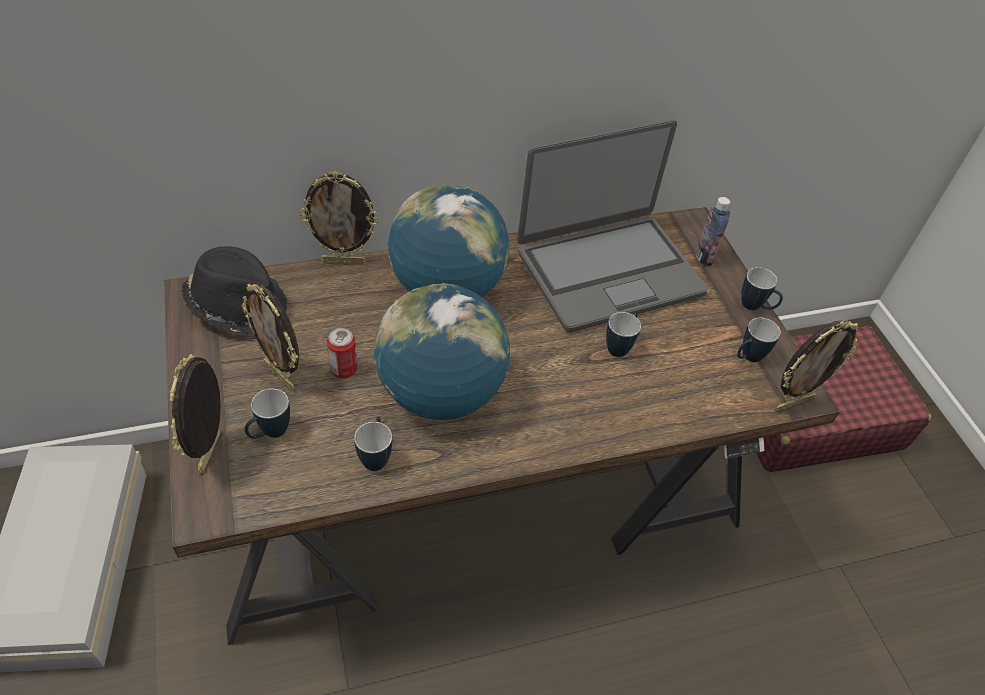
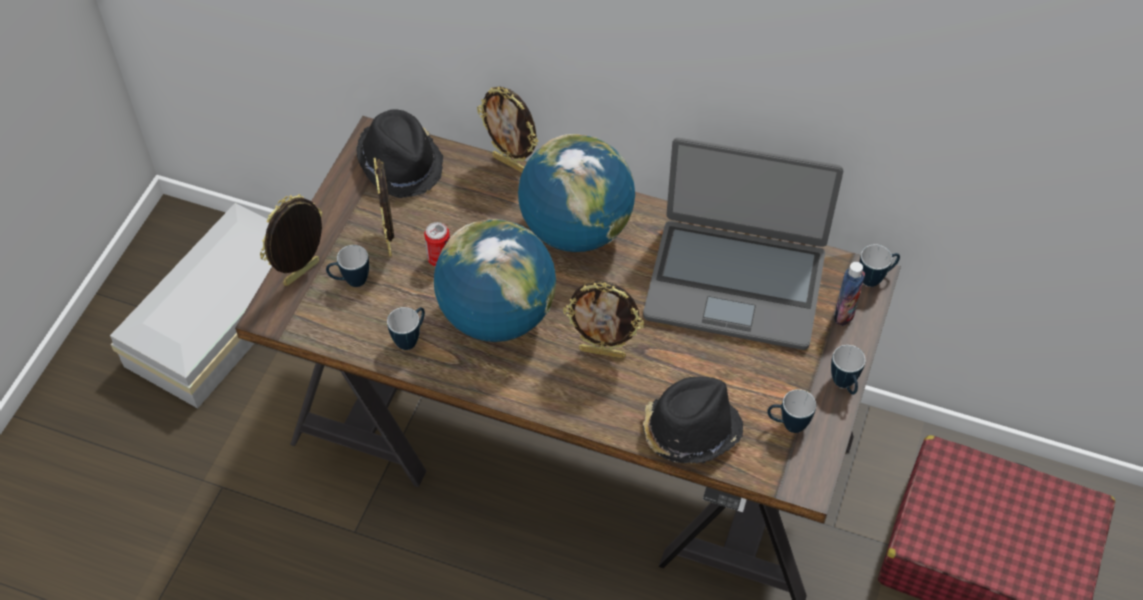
camera: 40 degrees right, 5 degrees up
(620, 346) = (680, 355): mug -> mug (875, 278)
(684, 403) = (689, 430): none -> black hat
(793, 403) = (789, 484): picture frame -> picture frame (602, 352)

